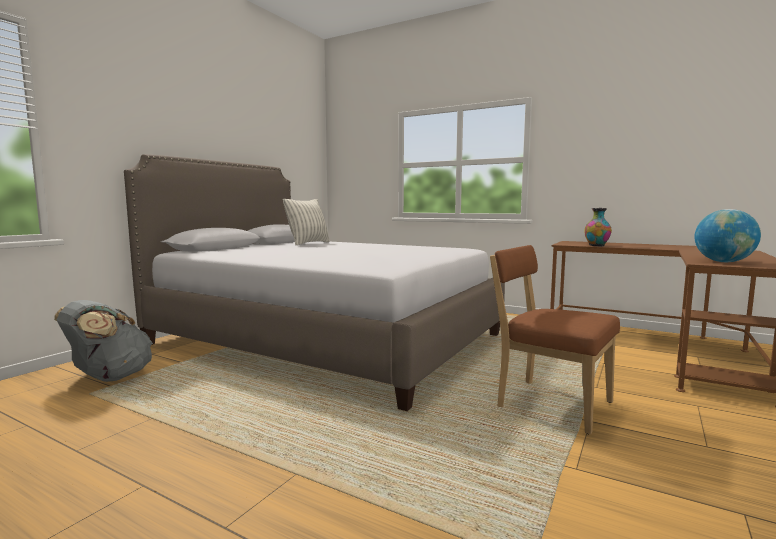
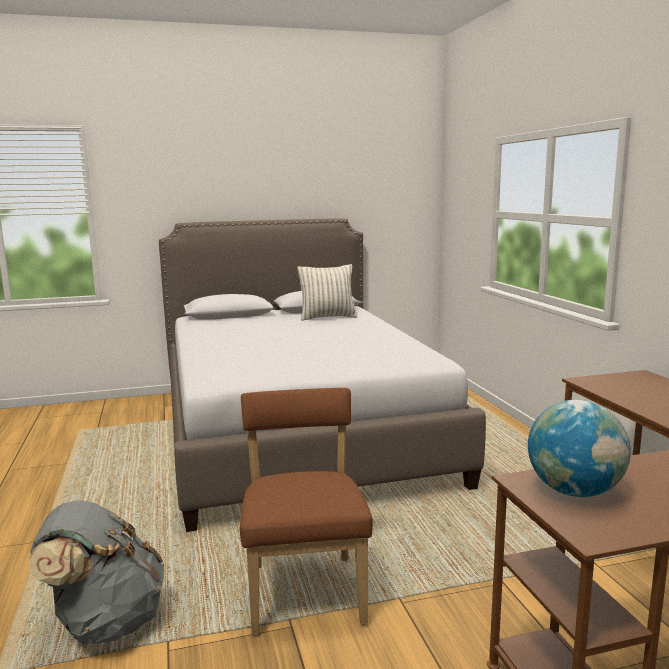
camera: 45 degrees right, 5 degrees up
(109, 378) = (108, 420): grey backpack -> grey backpack (105, 622)
(596, 245) = (618, 396): vase -> none

